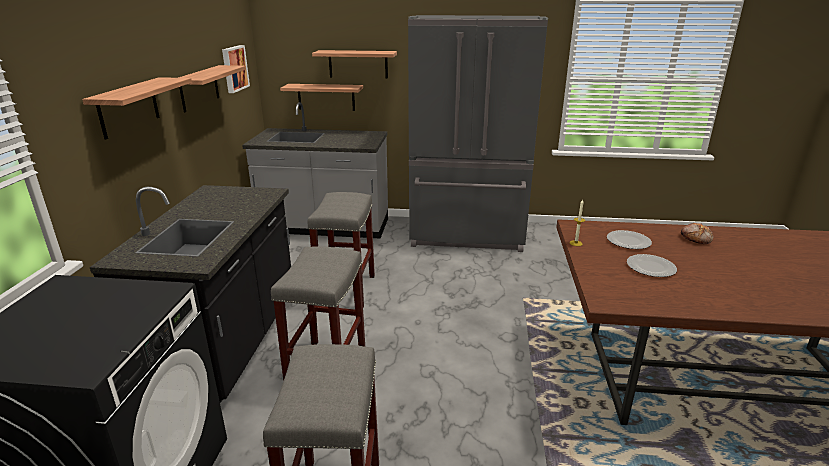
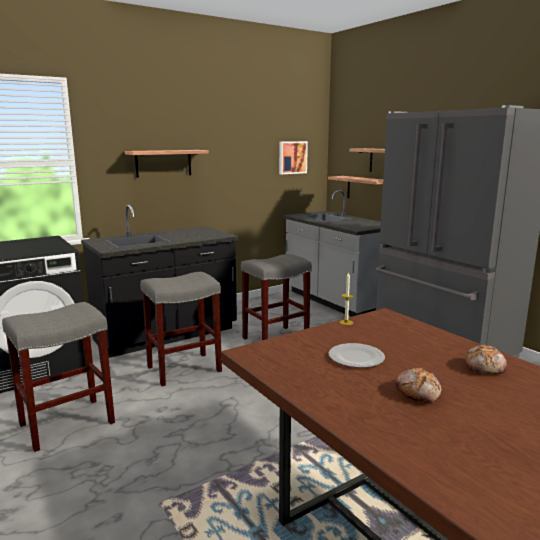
camera: 50 degrees right, 10 degrees down
(199, 88) = (242, 164): shelf -> none
(629, 241) = (398, 340): plate -> none
(722, 272) = (418, 392): none -> bread

